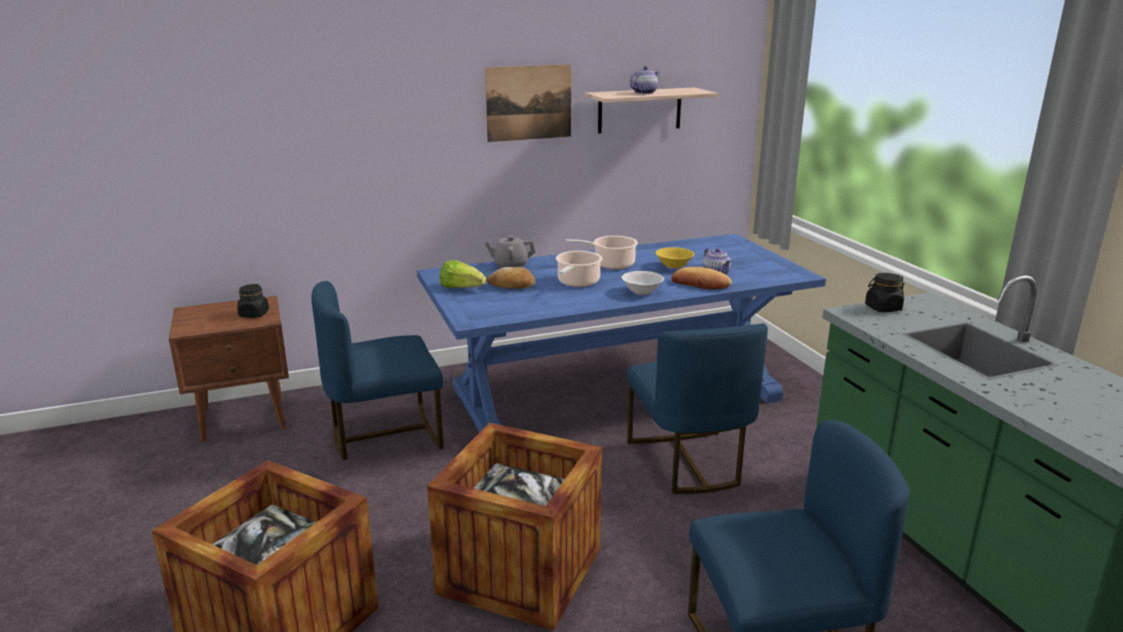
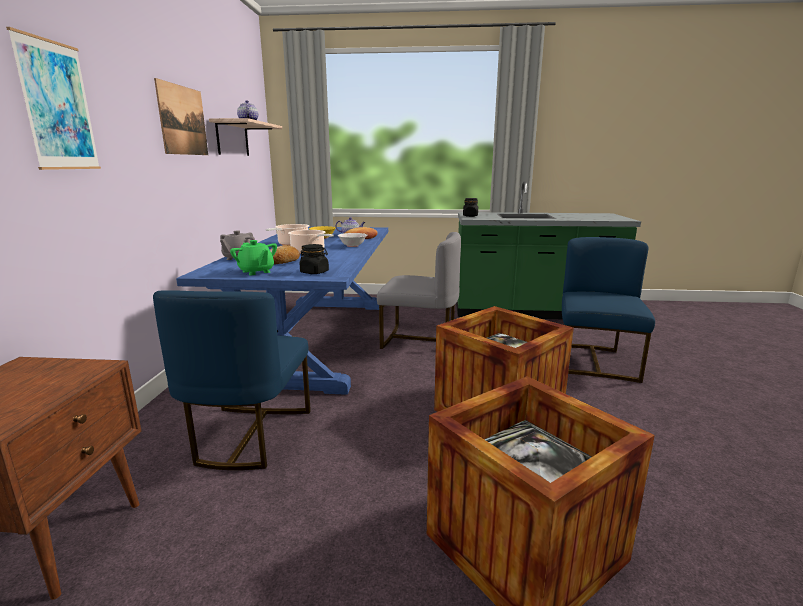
camera: 65 degrees left, 5 degrees down
(254, 314) = (55, 373): black jar -> black jar (314, 272)
(351, 117) = (57, 106): none -> picture
(461, 288) = (256, 272): lettuce -> green teapot
(688, 462) = (419, 339): blue chair -> grey chair

